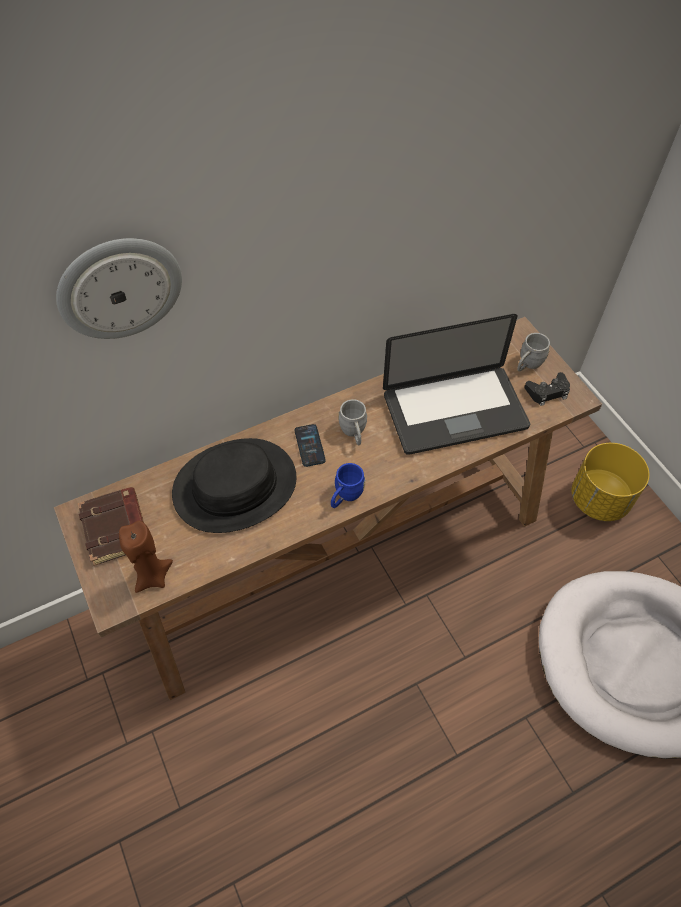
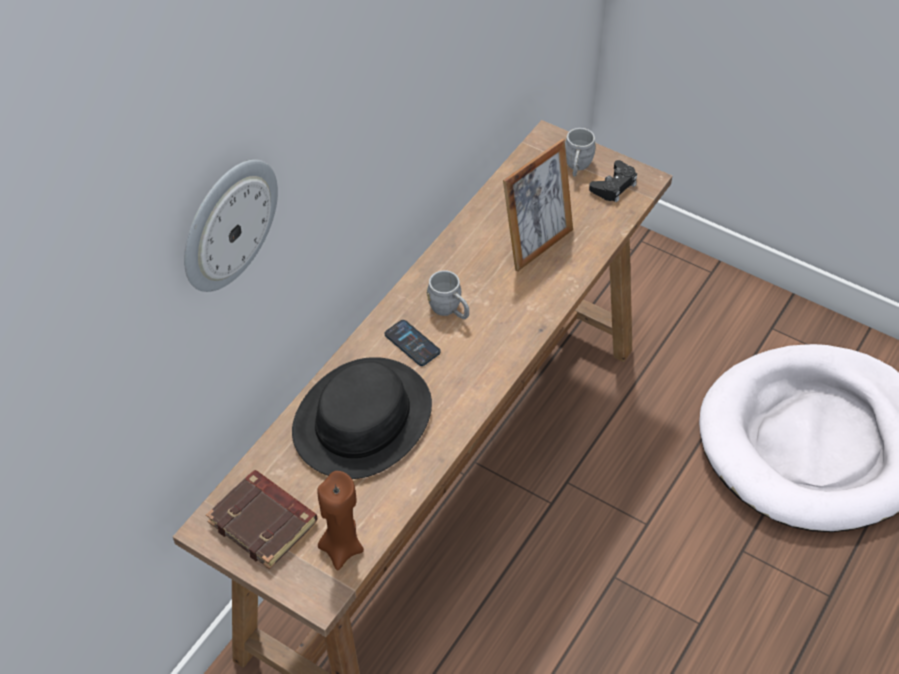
camera: 30 degrees left, 5 degrees down
(345, 496) = (485, 375): blue mug -> none
(454, 411) = (536, 244): laptop -> picture frame
(599, 499) = (682, 298): yellow planter -> none

